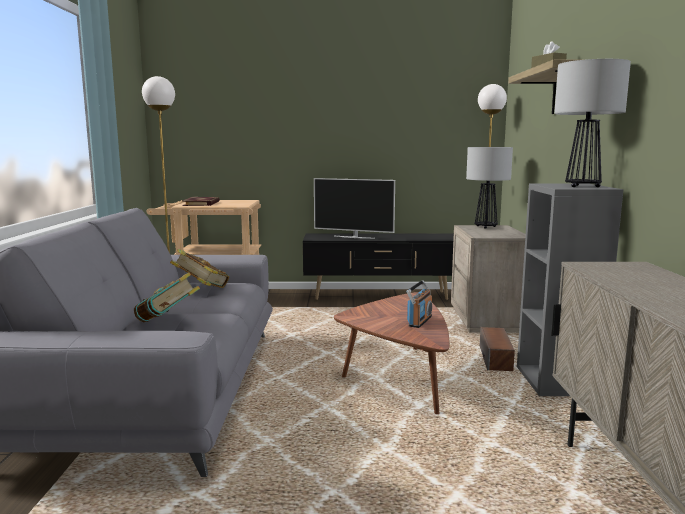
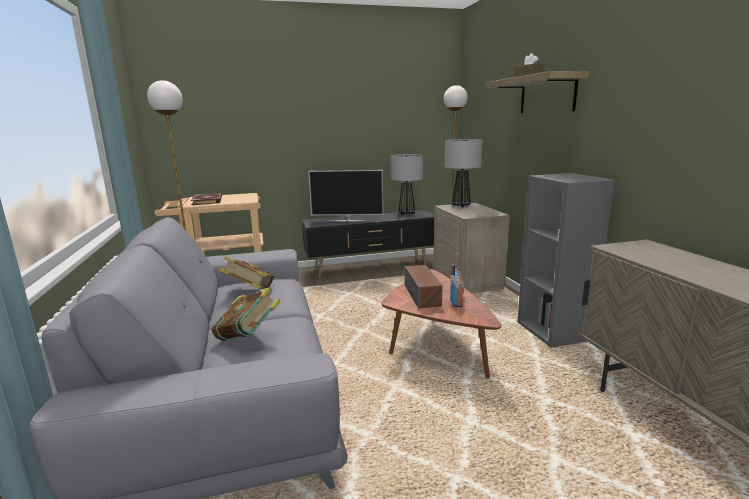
camera: 15 degrees left, 5 degrees up
(495, 359) = (497, 317): speaker -> speaker (422, 295)
(582, 186) = (579, 178): table lamp -> table lamp (406, 213)

